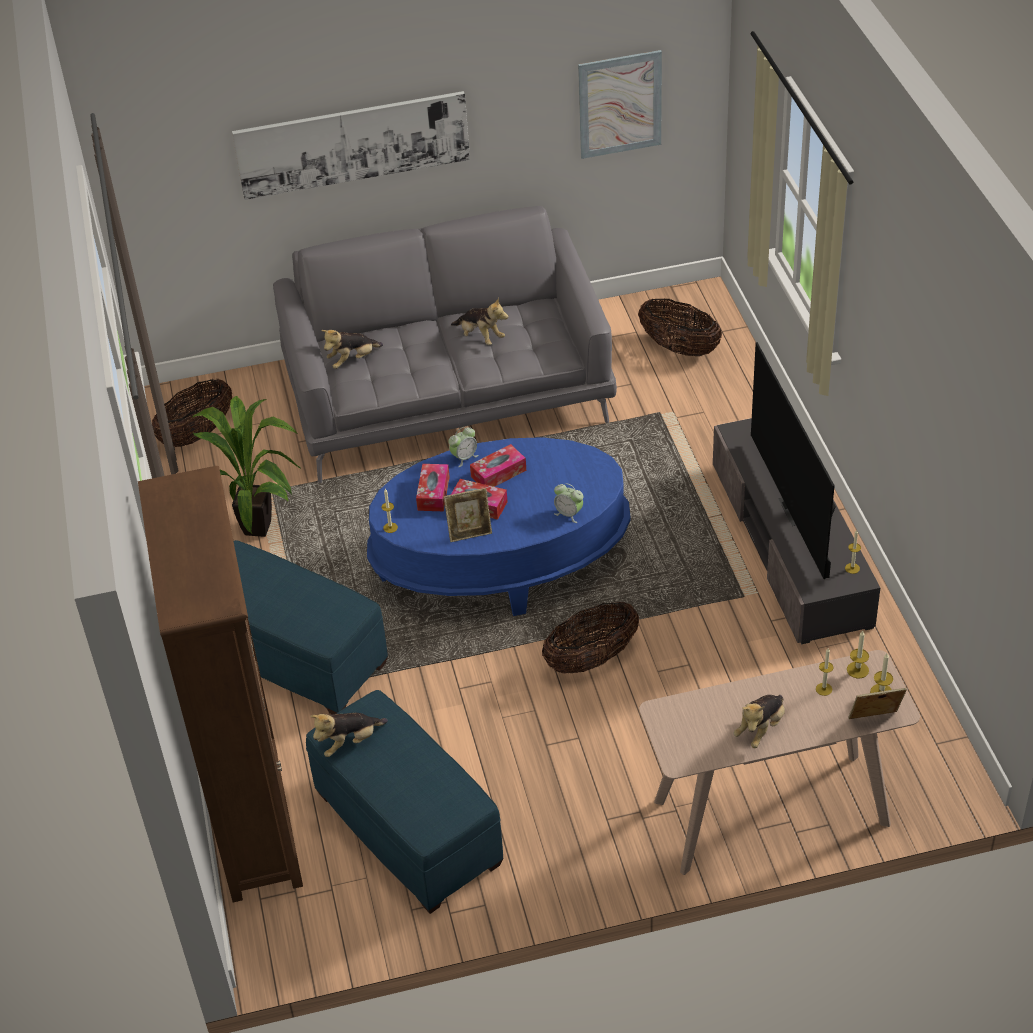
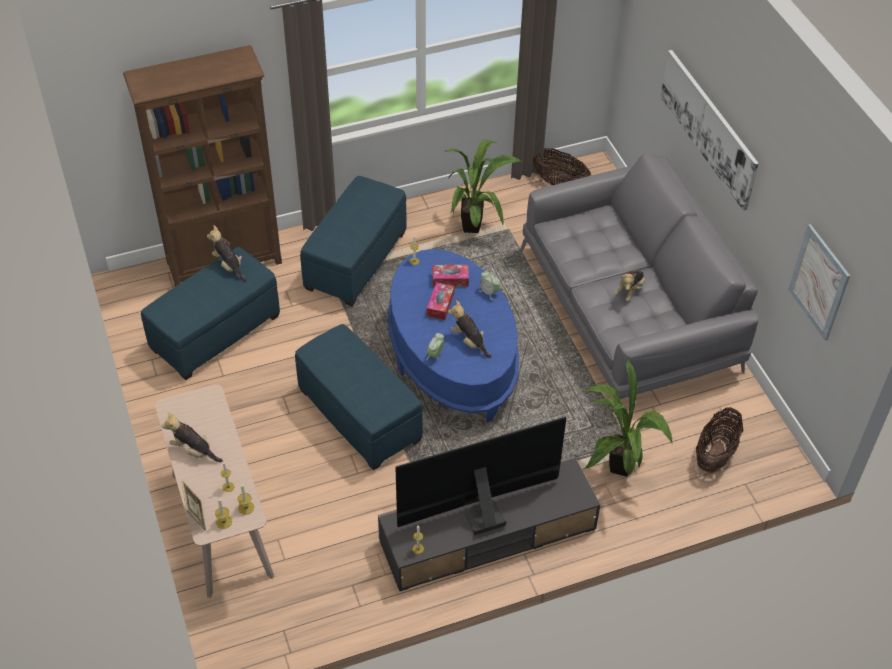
camera: 80 degrees right, 5 degrees up
(352, 360) = (589, 223): plush toy -> plush toy (469, 341)
(469, 532) = (412, 302): picture frame -> none
(498, 473) = (474, 313): tissue box -> none
(591, 659) = (360, 416): basket -> blue ottoman
(700, 425) = (619, 472): none -> potted plant

